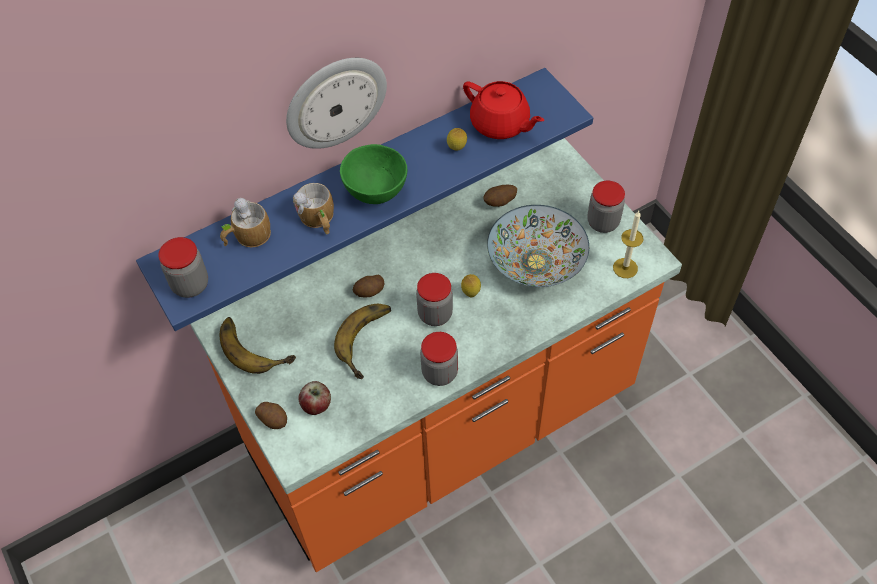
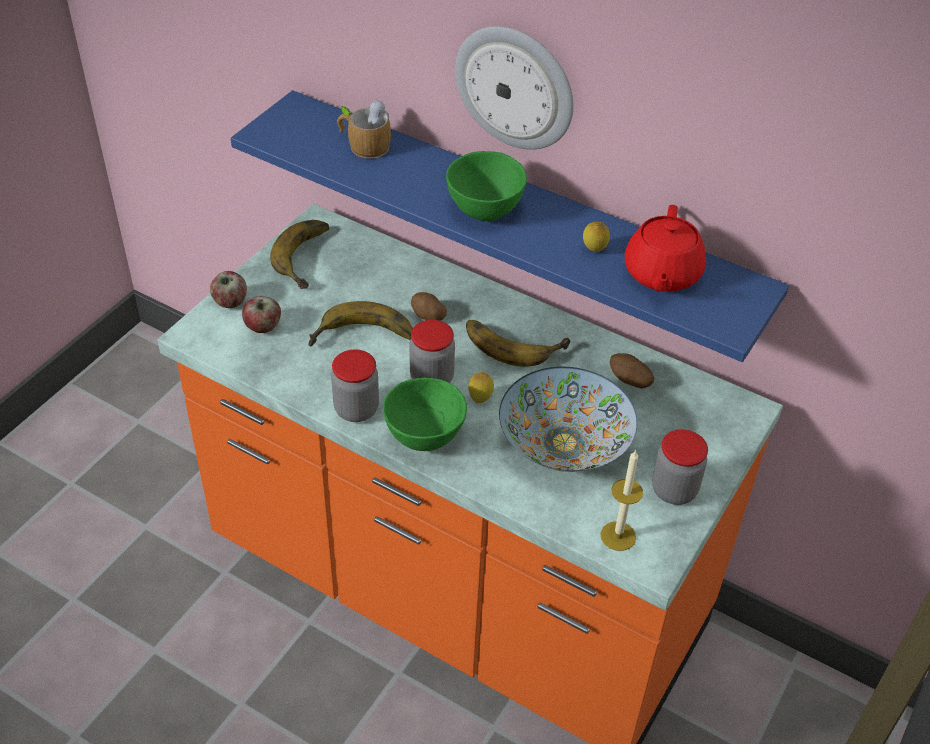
camera: 60 degrees right, 10 degrees down
(190, 285) = (283, 130): jar -> none
(273, 419) = (230, 302): potato -> apple
(318, 219) = (418, 183): mug -> none
(426, 250) = (514, 341): none -> banana
(487, 341) = (423, 436): none -> green bowl

